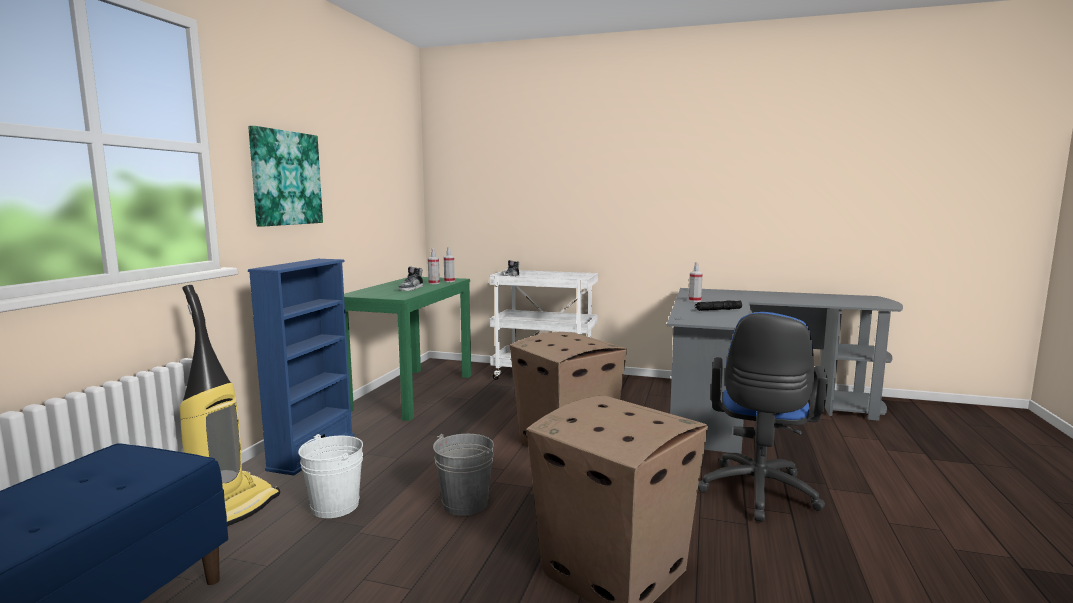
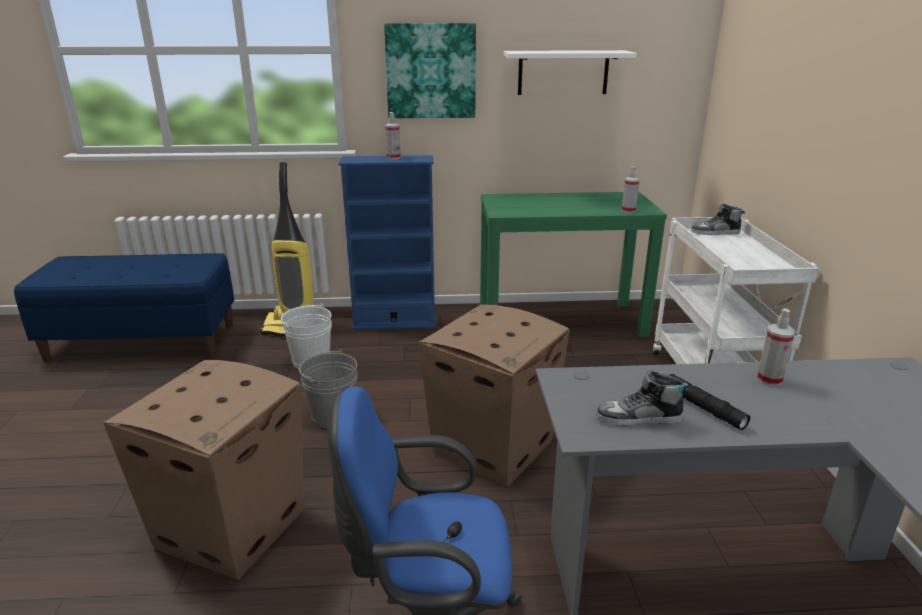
camera: 70 degrees right, 15 degrees up
(363, 183) = (563, 72): none -> white shelf
(411, 289) = (554, 207): shoe -> shoe (639, 418)
(434, 283) = (603, 208): spray bottle -> spray bottle (393, 158)

